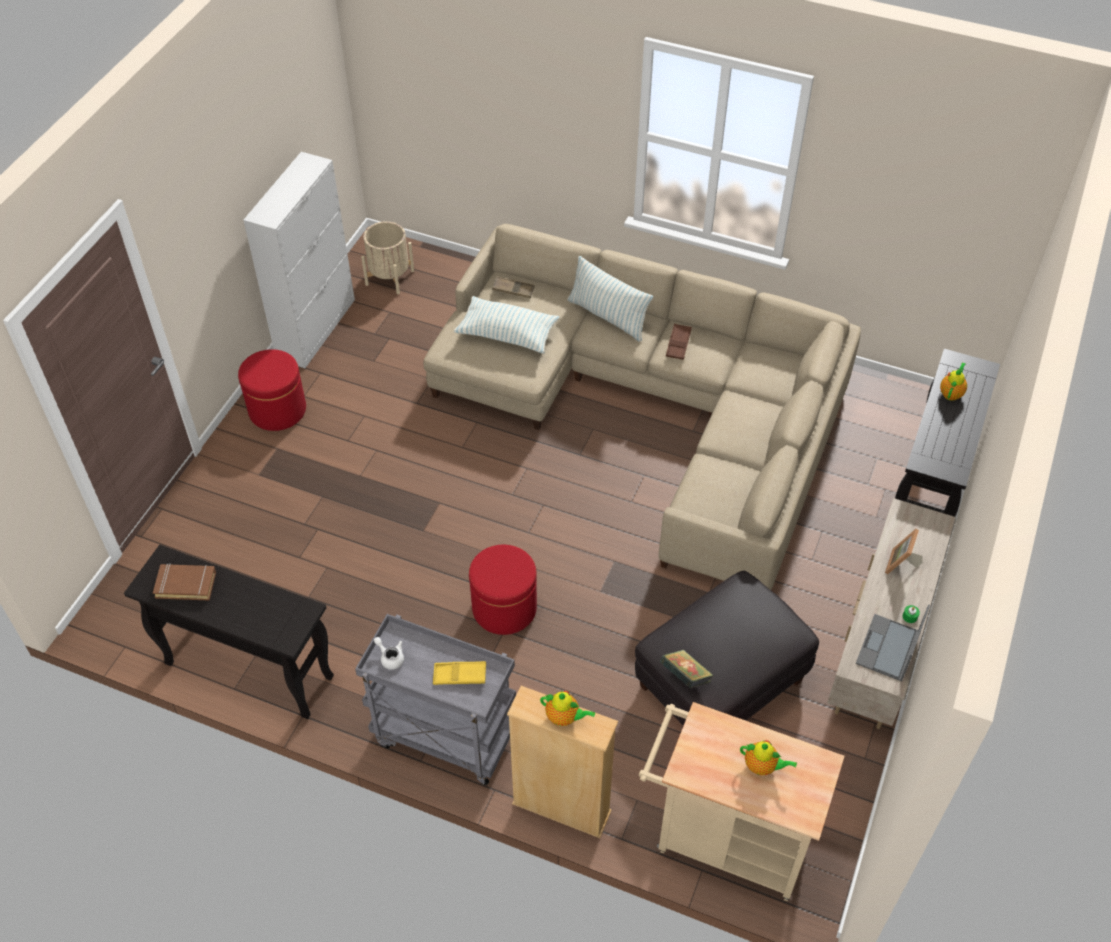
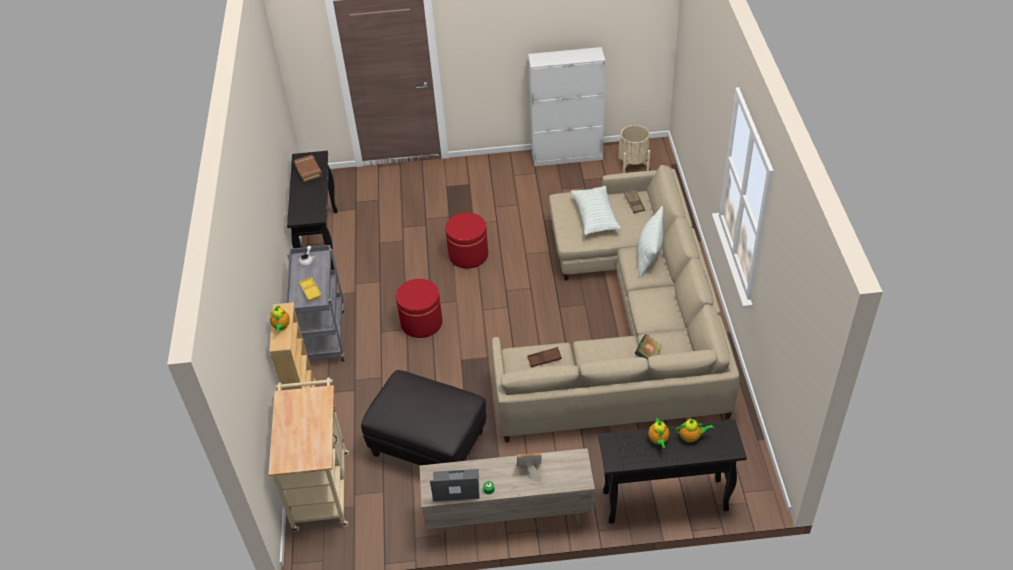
camera: 65 degrees right, 5 degrees down
(277, 410) = (496, 171): red ottoman -> red ottoman (468, 255)
(678, 344) = (653, 295): brown tray -> brown tray (544, 359)
(685, 676) = (381, 396): book -> book (647, 356)
(762, 766) = (304, 431): teapot -> teapot (658, 440)

